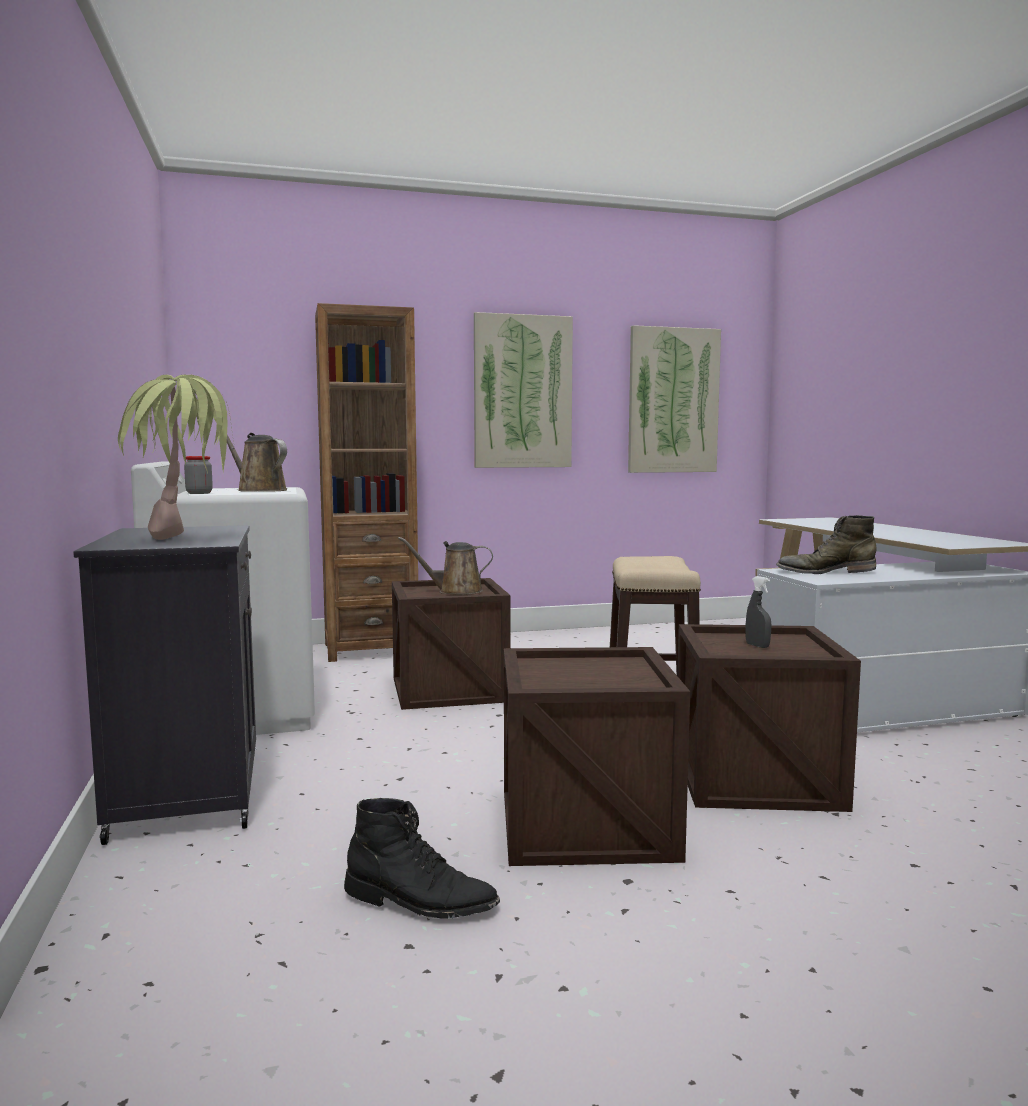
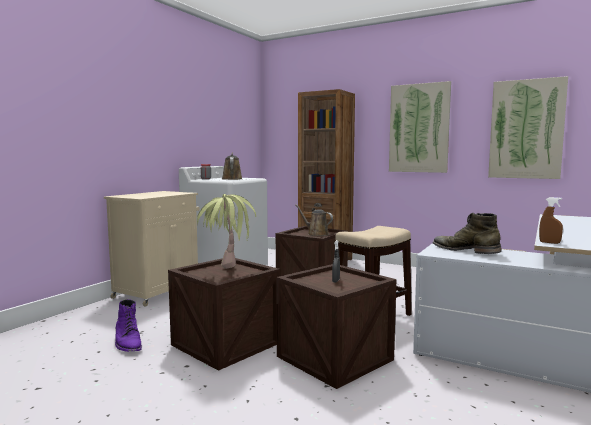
camera: 45 degrees right, 0 degrees up
(185, 541) = (140, 196): potted plant -> potted plant (227, 272)
(188, 792) = (158, 291): black cabinet -> beige cabinet
(420, 902) = (128, 343): black boot -> purple boot
(944, 545) = (549, 242): none -> brown spray bottle

